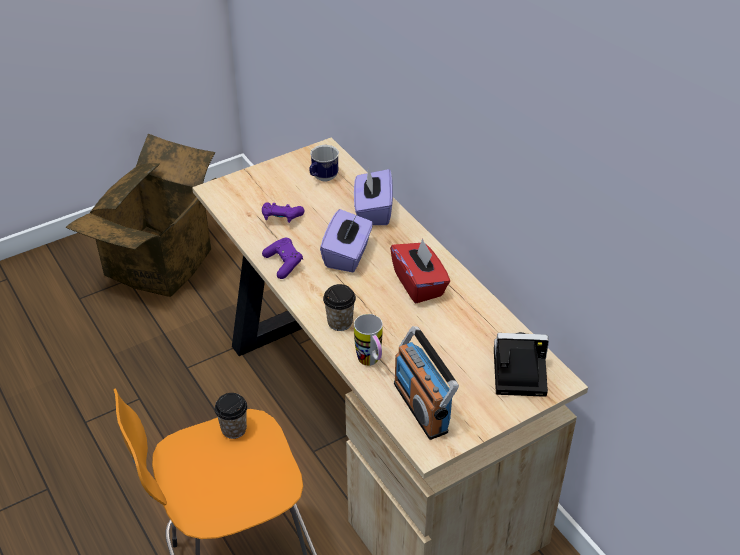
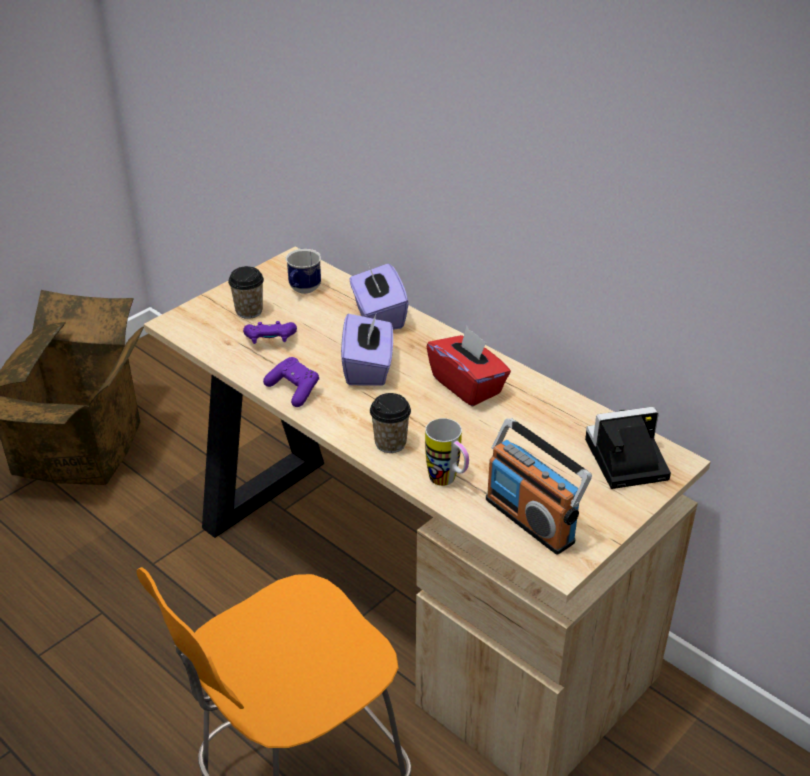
camera: 15 degrees left, 5 degrees down
(234, 429) = (283, 603): cup -> cup (249, 311)

